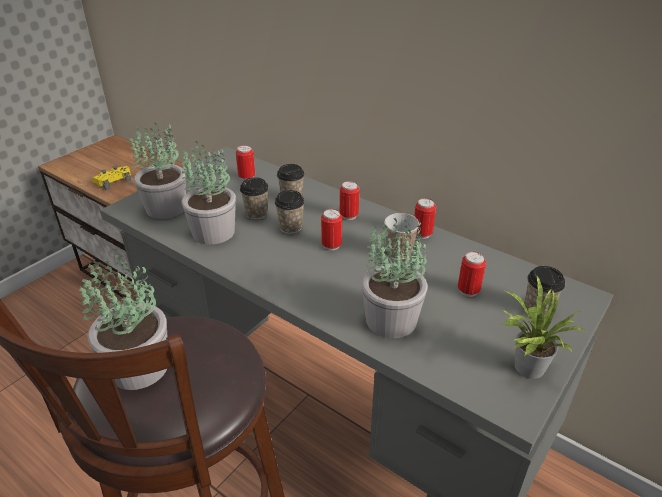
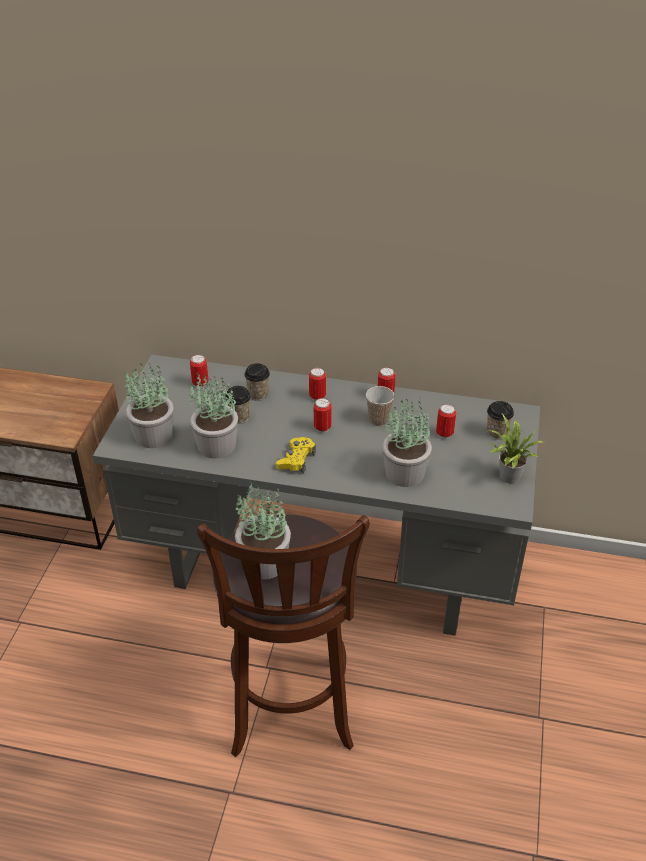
camera: 25 degrees left, 5 degrees up
(113, 181) = (34, 420): yellow game controller -> yellow game controller (296, 459)
(290, 227) = (278, 422): cup -> none

